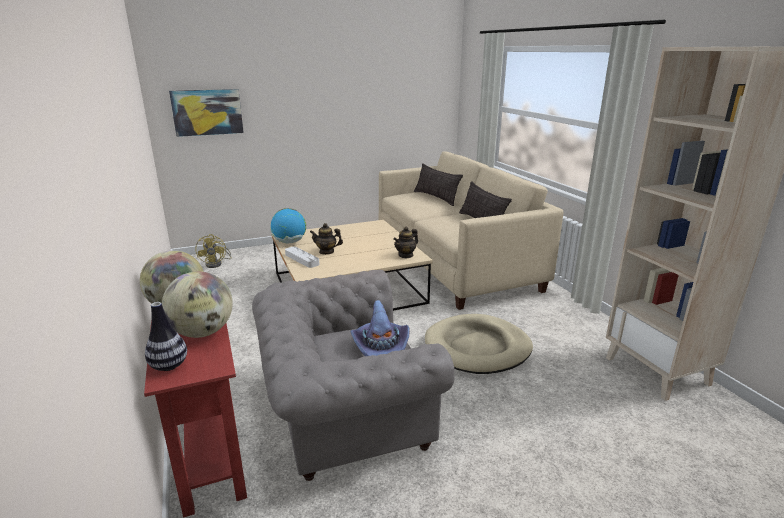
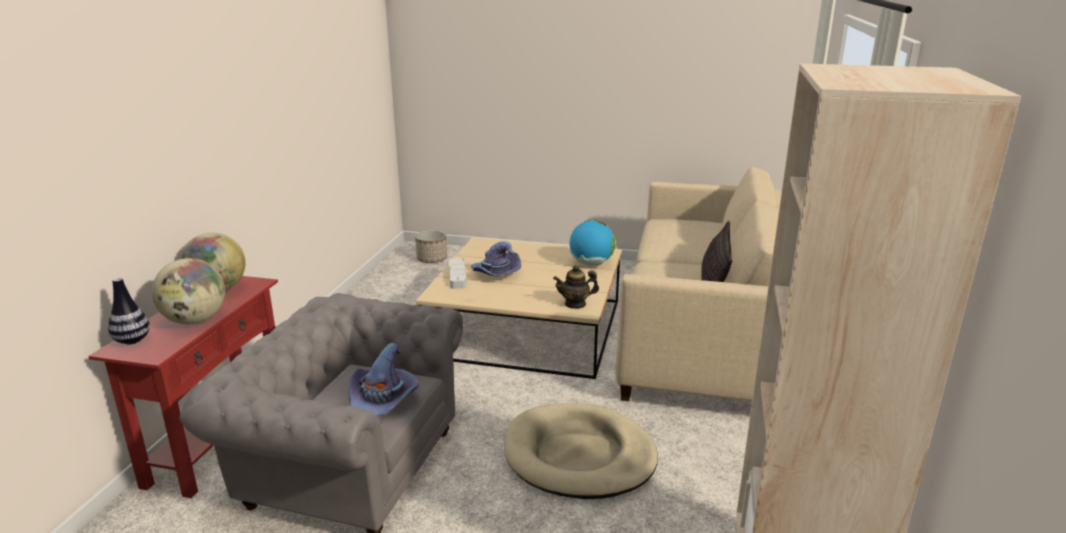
camera: 35 degrees right, 0 degrees up
(207, 112) = (453, 79): picture -> none
(217, 264) = (432, 259): yellow fan -> planter
(289, 242) = (474, 252): globe -> globe (591, 264)
(326, 251) = (495, 274): teapot -> purple hat
(436, 198) = (709, 235): pillow -> none

